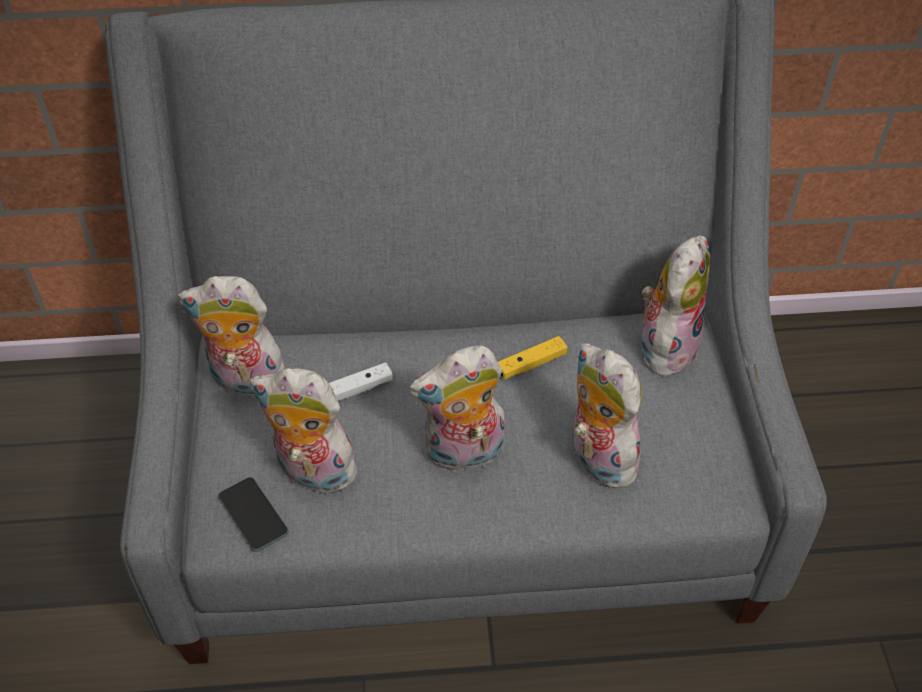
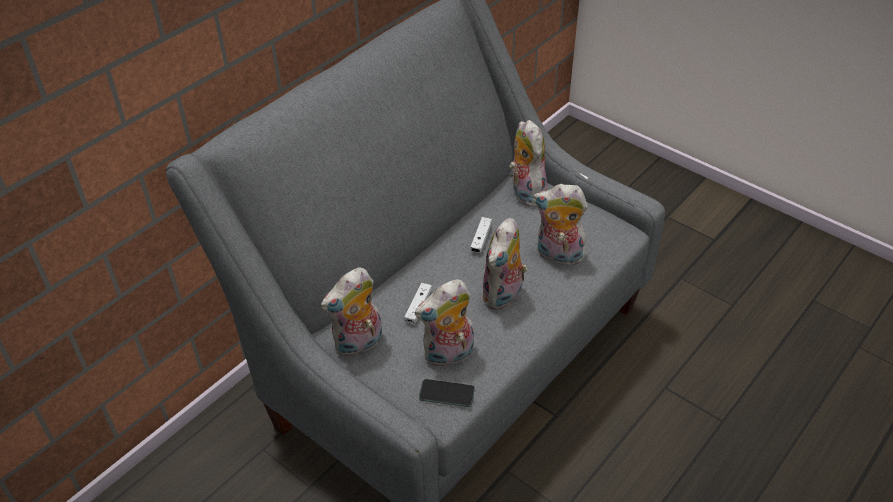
camera: 45 degrees left, 5 degrees down
(531, 364) = (481, 239): yellow game controller -> white game controller

